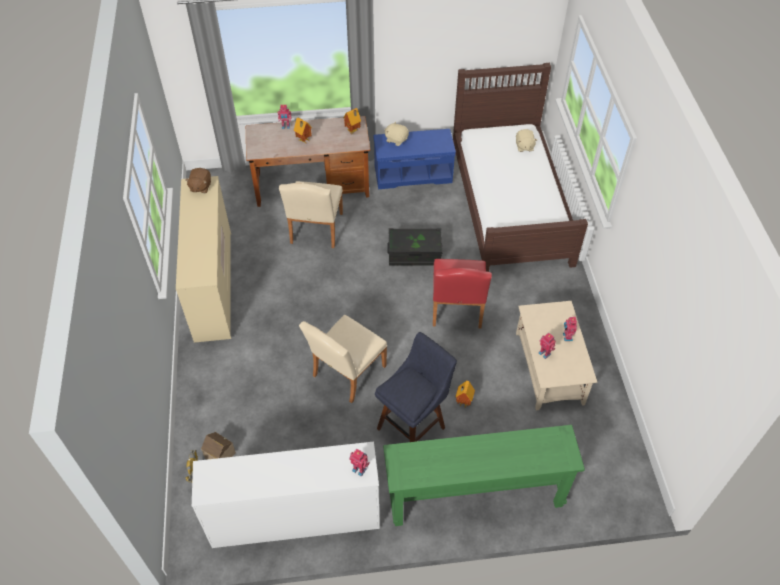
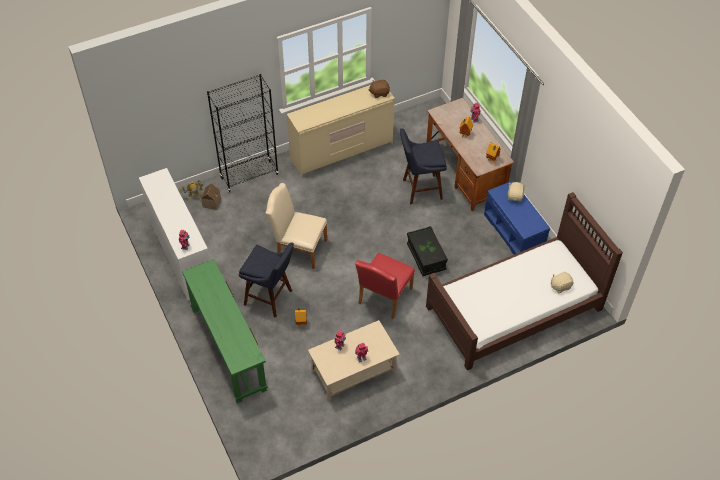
camera: 70 degrees right, 0 degrees up
(197, 397) = (249, 176): none -> black bookcase
(315, 231) = (419, 190): beige chair -> blue stool
(456, 310) = (383, 298): red chair -> red chair turned 45 degrees counterclockwise

